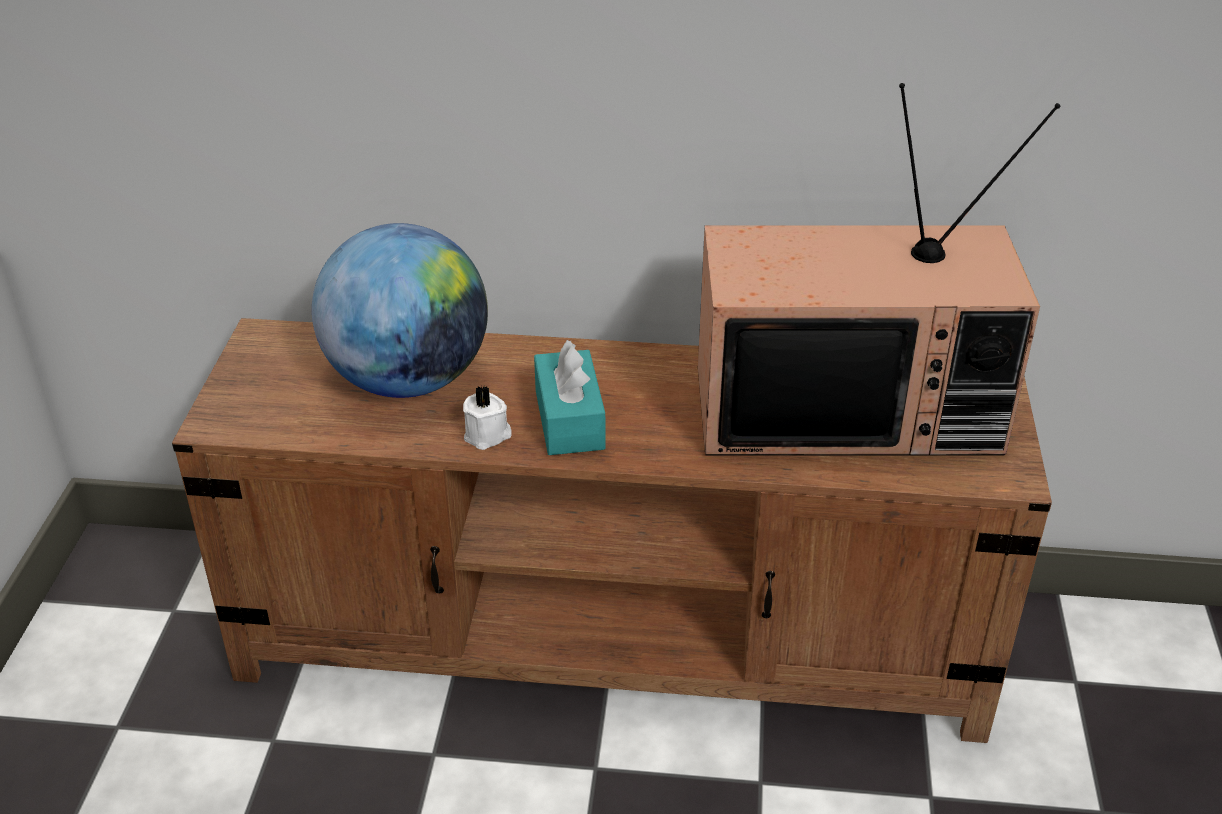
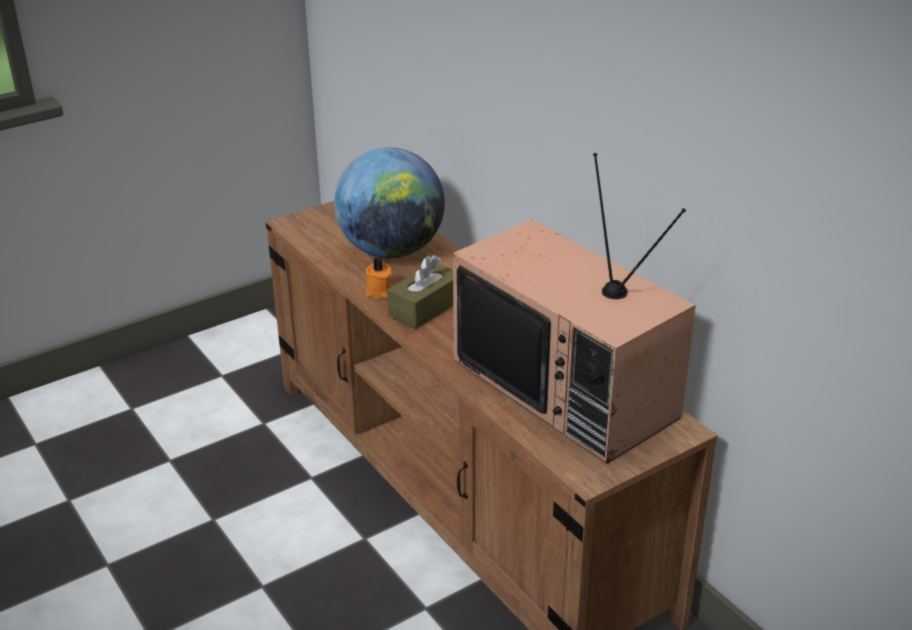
camera: 50 degrees right, 5 degrees down
(488, 435) = (380, 292): white candle -> orange candle
(569, 419) = (425, 307): turquoise tissue box -> brown tissue box

